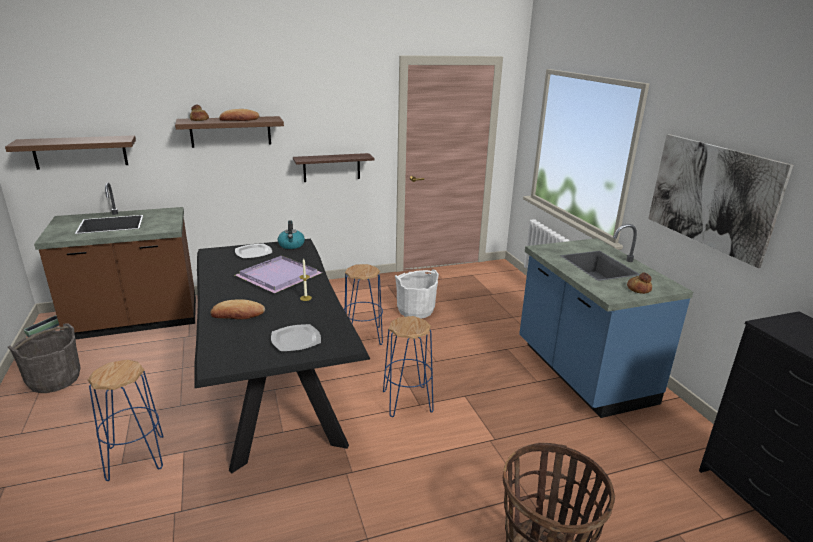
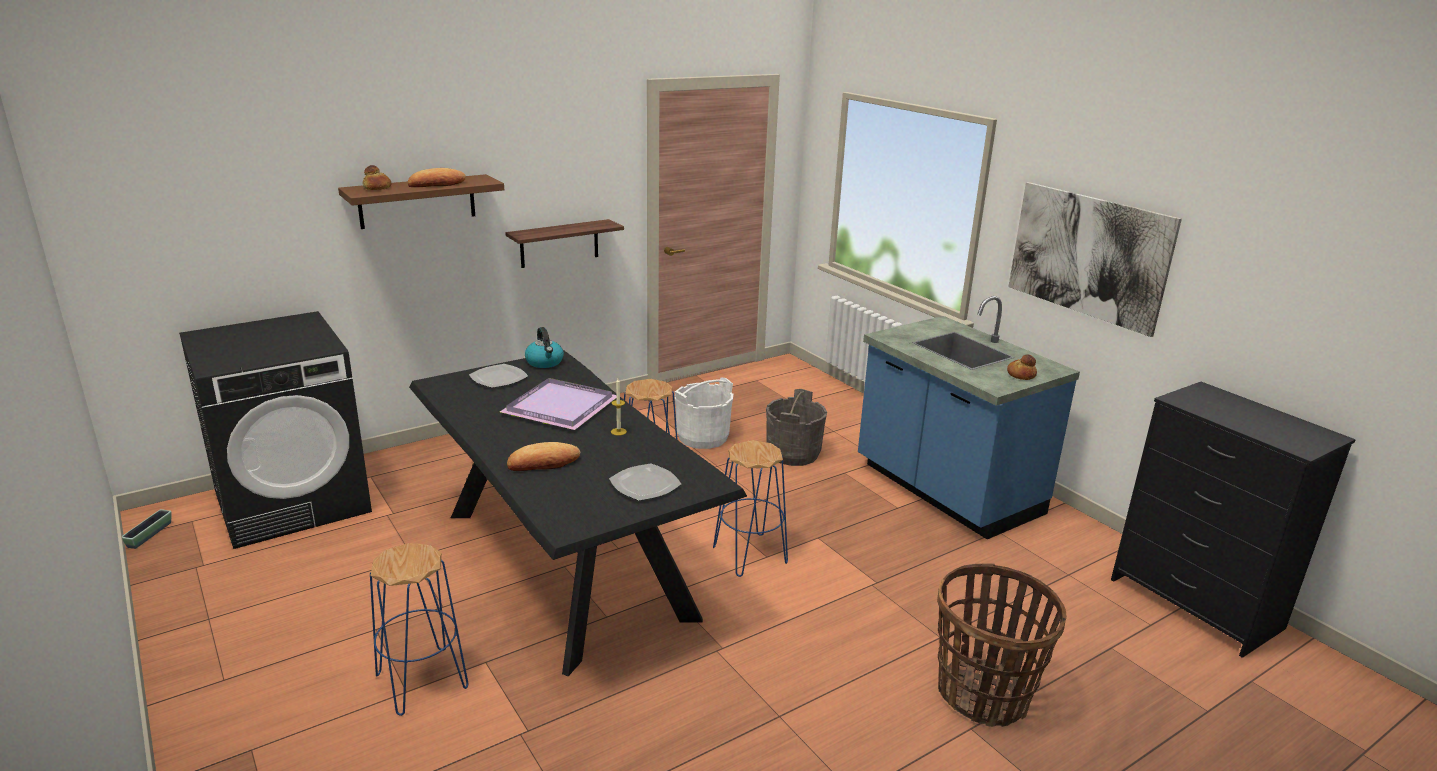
camera: 15 degrees left, 0 degrees up
(54, 380) = (221, 602): grey bucket -> grey bucket (793, 453)
(80, 152) = (191, 248): brown shelf -> none
(135, 320) = (293, 502): brown counter -> black washing machine

